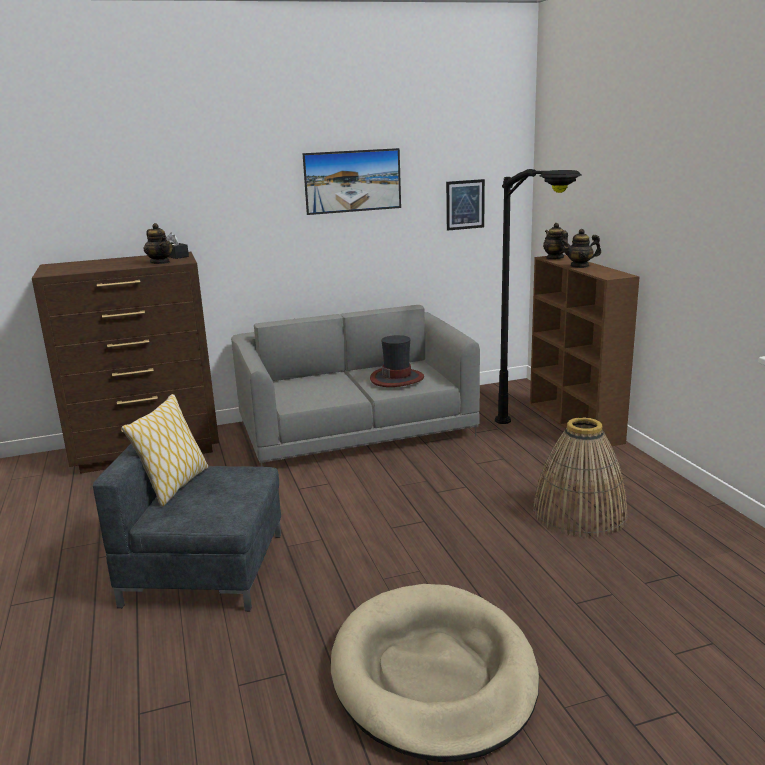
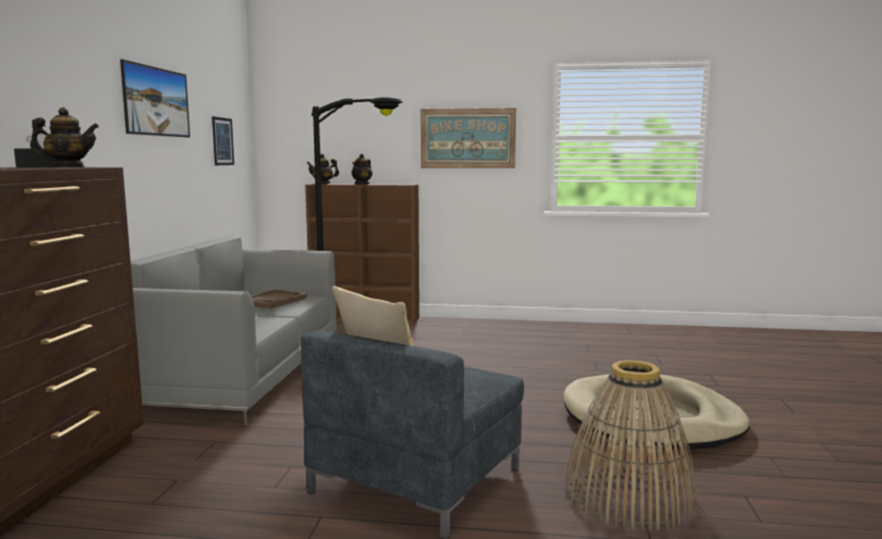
camera: 65 degrees left, 10 degrees down
(397, 378) = (273, 301): hat -> brown tray
(579, 513) = (493, 346): basket -> basket (628, 495)
(694, 223) = (467, 138): none -> picture

